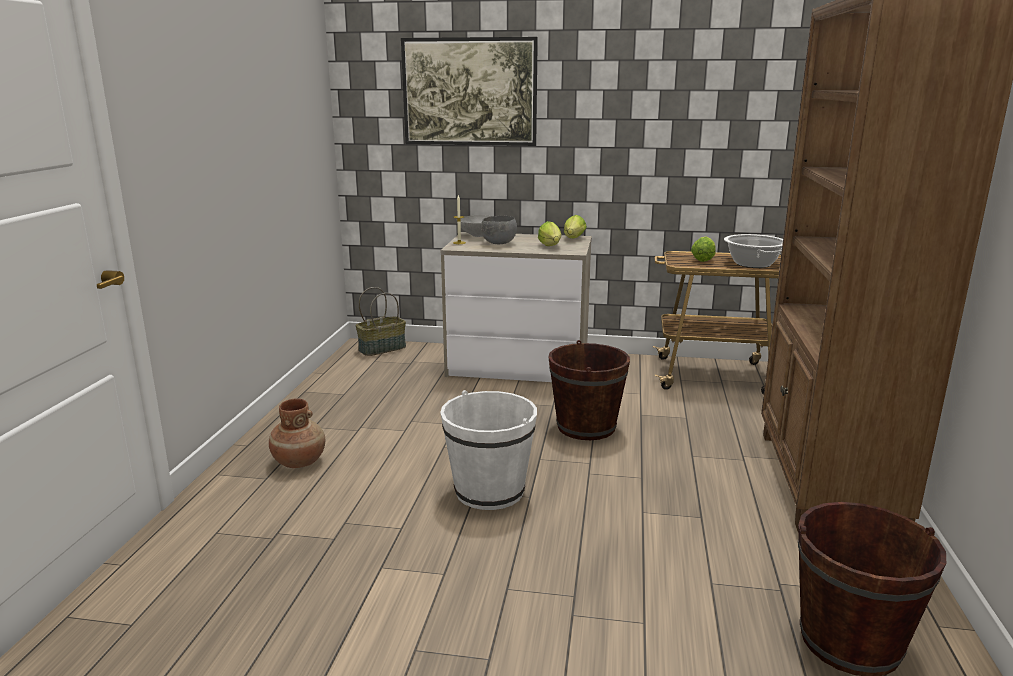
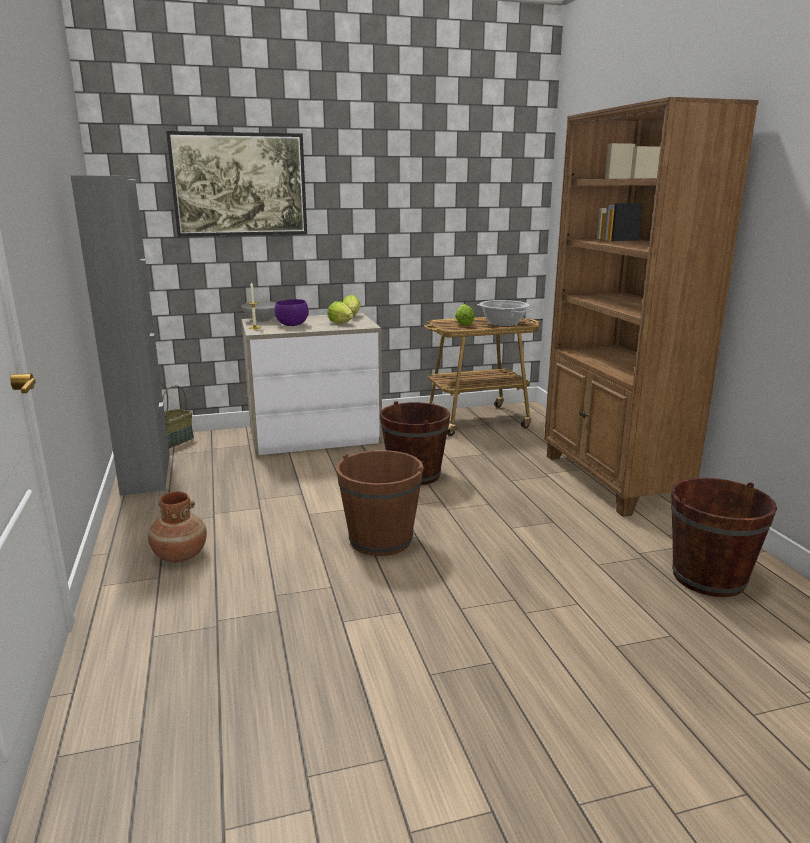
camera: 25 degrees left, 0 degrees up
(336, 376) = (146, 474): none -> grey cabinet
(489, 491) = (380, 540): white bucket -> brown bucket
(499, 243) = (292, 325): grey bowl -> purple bowl

